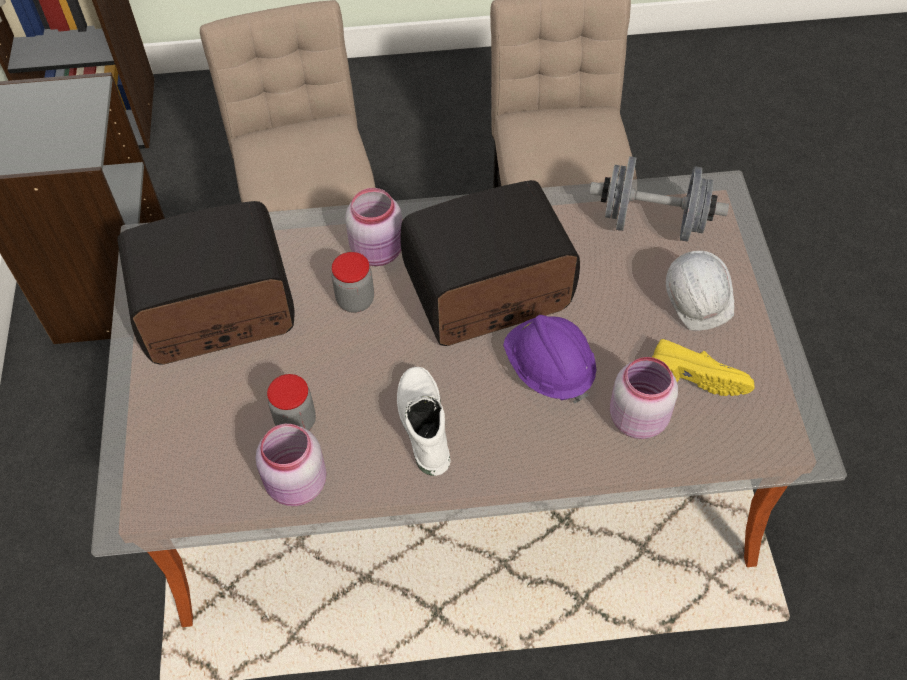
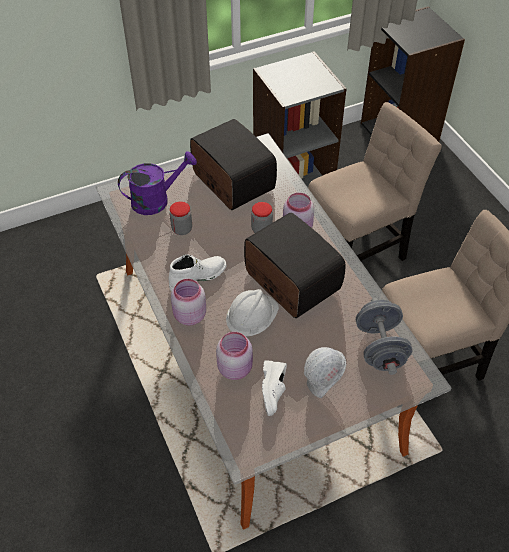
camera: 70 degrees right, 5 degrees down
(197, 446) = (157, 200): none -> purple watering can
(296, 485) = (148, 240): pink jar -> pink jar (189, 315)
(548, 369) = (251, 321): purple hard hat -> white hard hat
(697, 375) = (275, 391): yellow shoe -> white shoe

